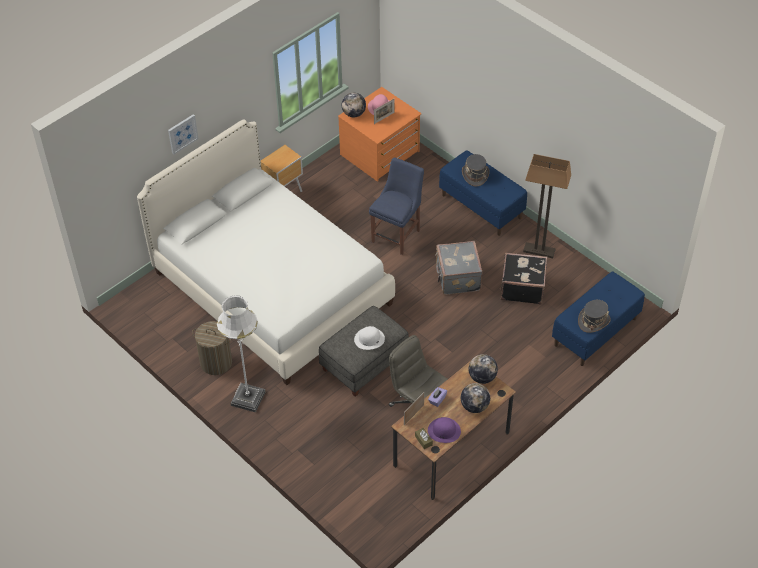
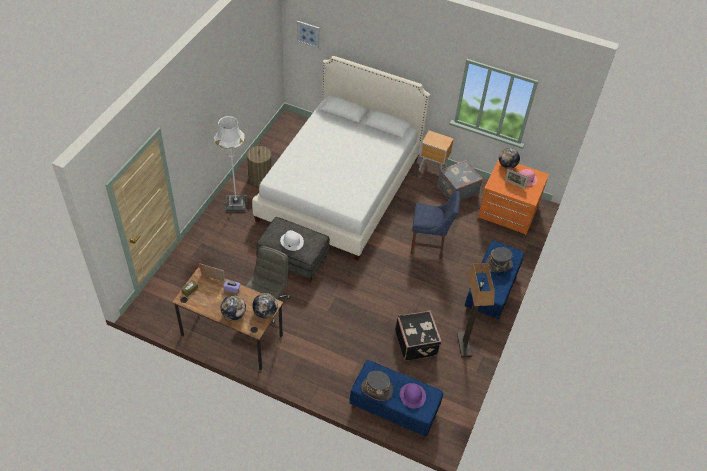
camera: 65 degrees right, 0 degrees up
(182, 133) = (373, 50): picture -> picture (308, 34)
(444, 430) = (203, 301): purple hat -> purple hat (412, 395)
(457, 278) = (404, 295): grey suitcase -> grey suitcase (457, 189)

